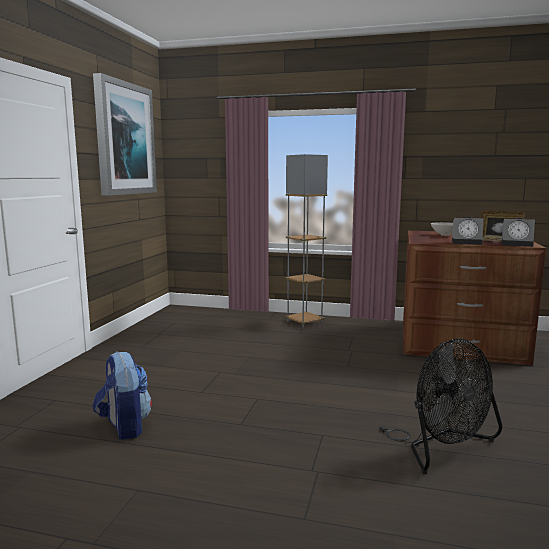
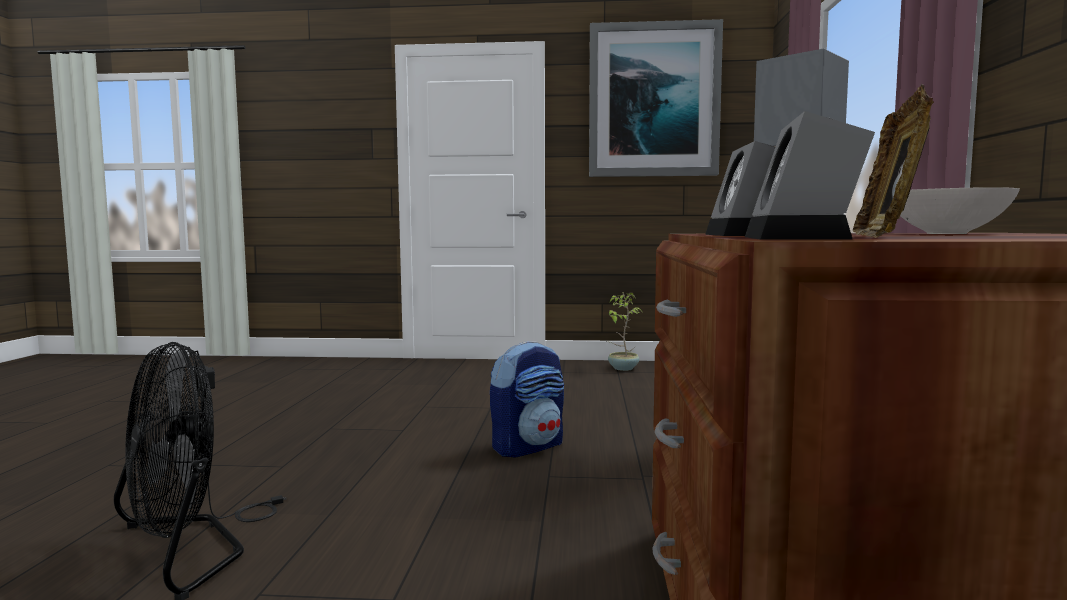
camera: 80 degrees right, 5 degrees down
(124, 427) = (340, 392): backpack -> backpack (528, 447)
(150, 331) = (622, 368): none -> potted plant

